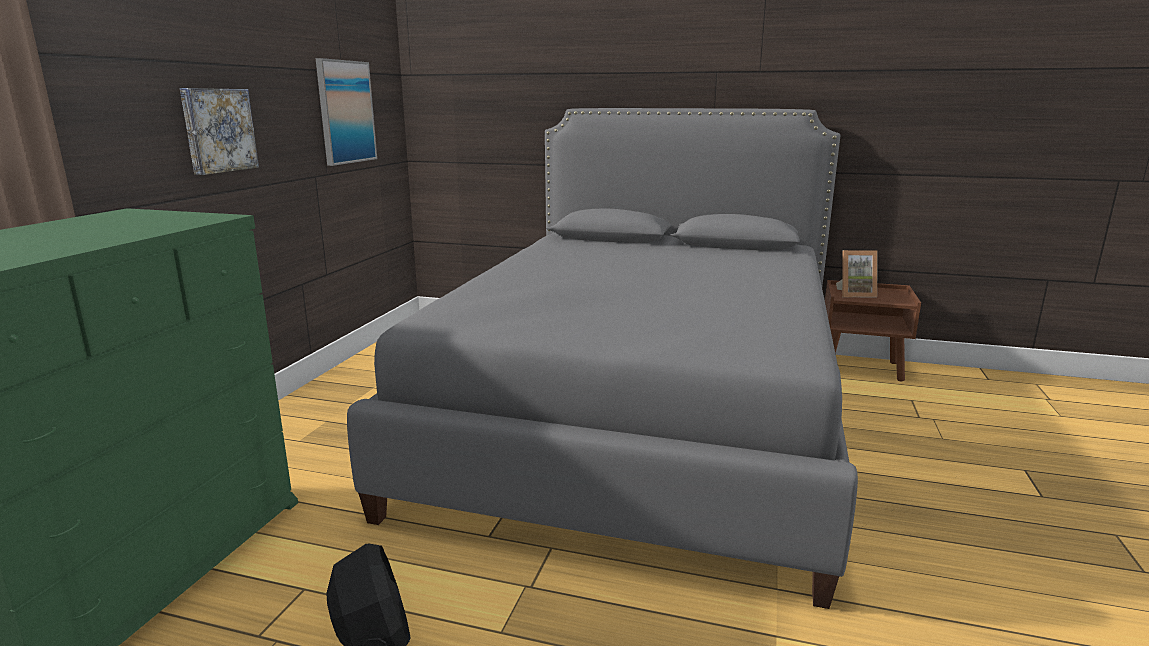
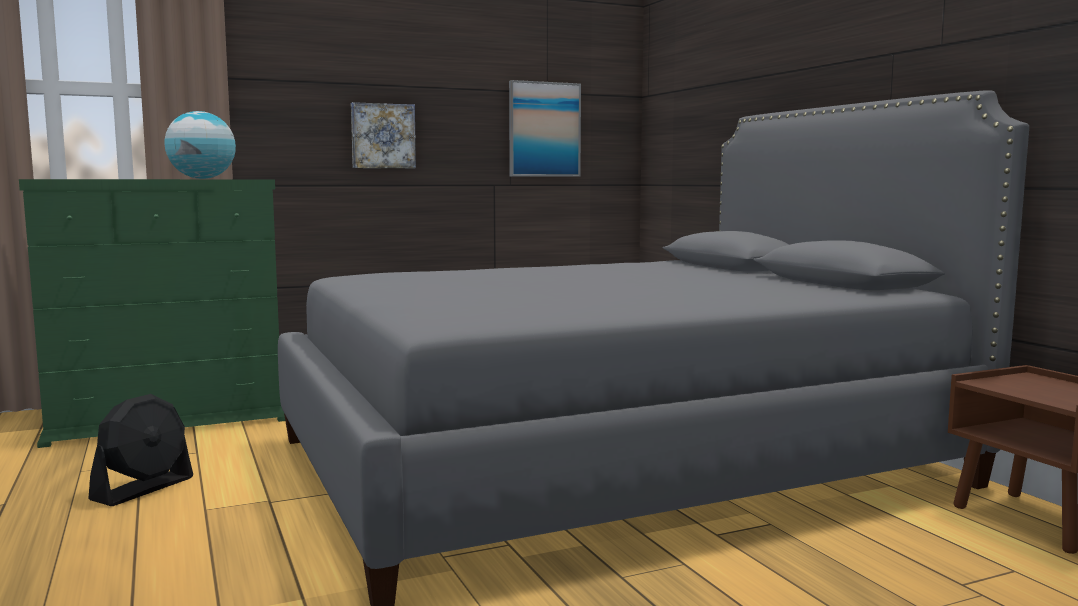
camera: 50 degrees right, 10 degrees down
(144, 227) = (202, 178): none -> globe
(855, 294) = (1019, 384): picture frame -> none

